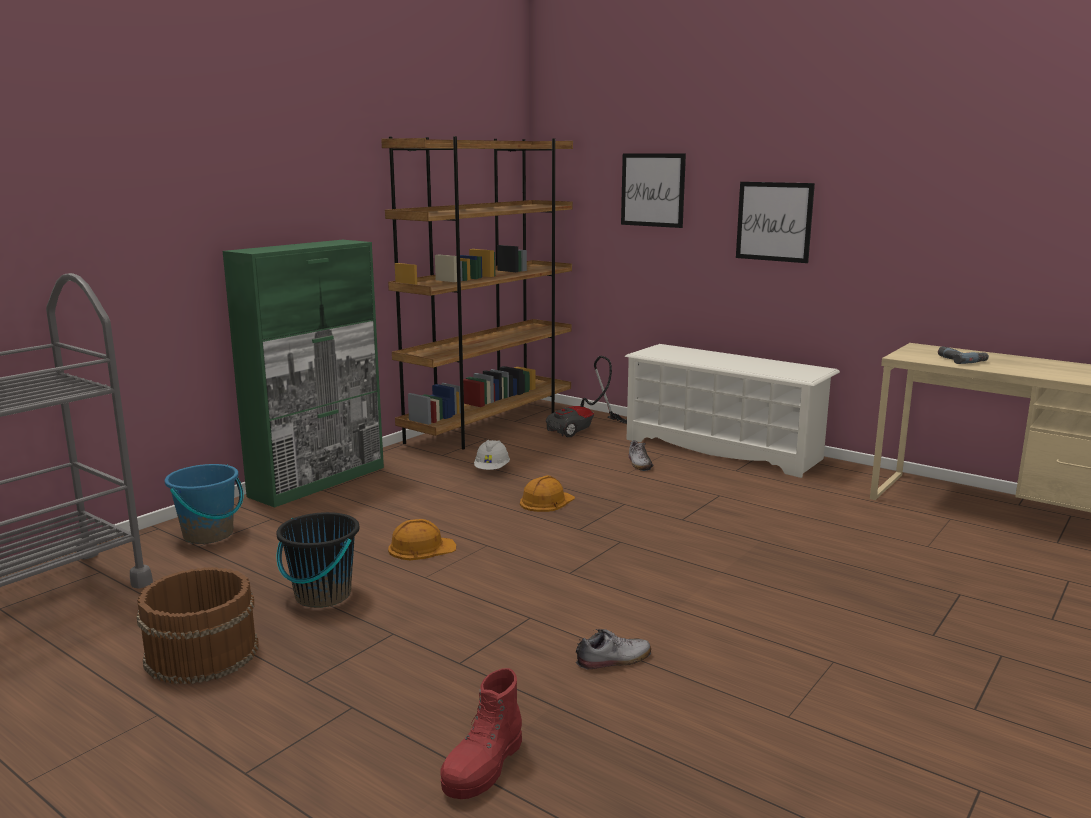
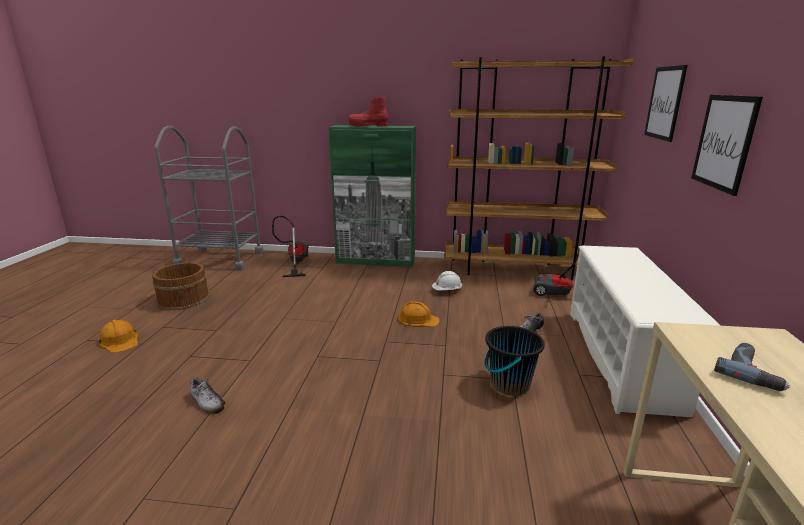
camera: 60 degrees right, 5 degrees up
(208, 535) = (295, 262): blue bucket -> vacuum cleaner
(322, 595) = (248, 303): black bucket -> black bucket (509, 384)
(421, 548) = (318, 306): orange hard hat -> orange hard hat (120, 340)
(483, 767) = (85, 393): red boot -> red boot (368, 126)

